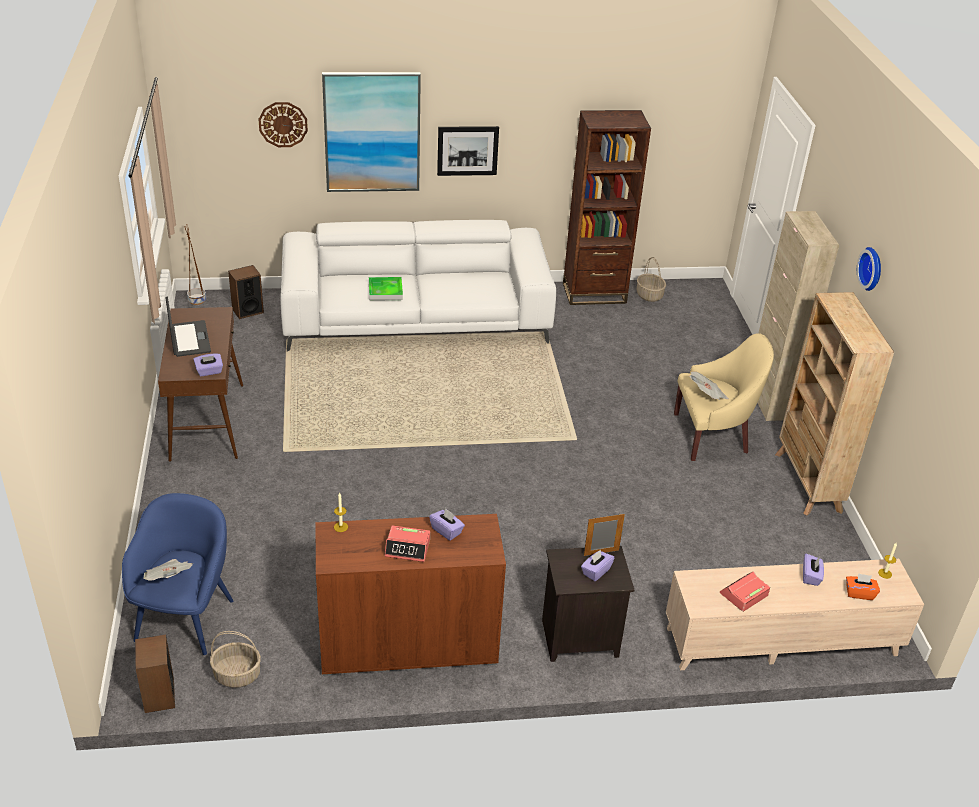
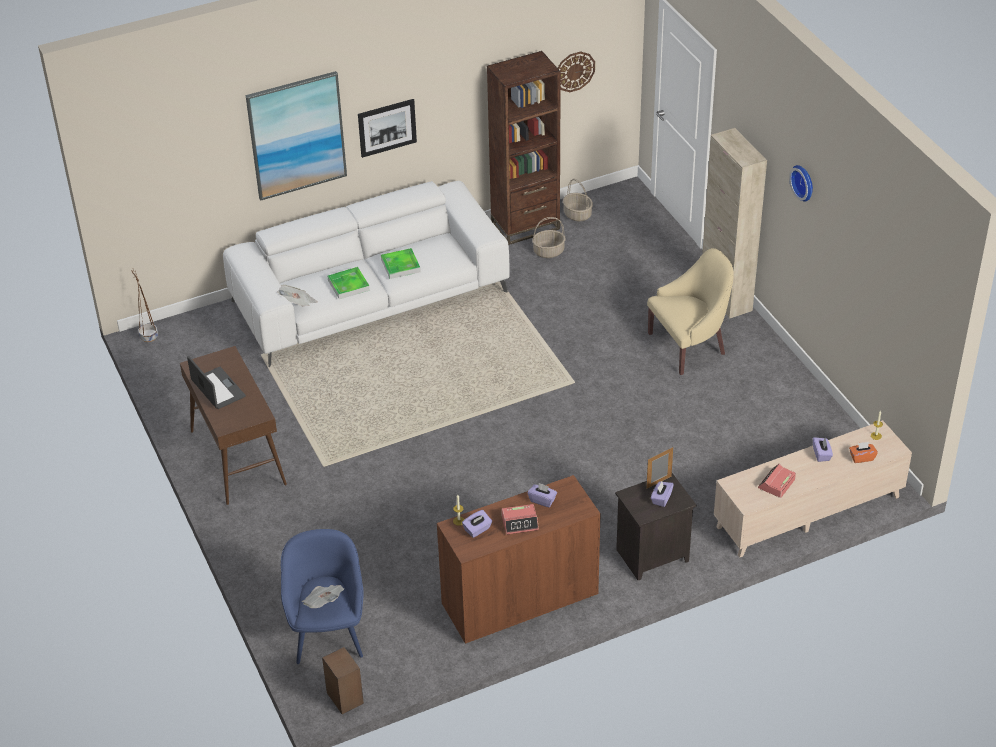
camera: 15 degrees left, 5 degrees up
(209, 371) = (256, 415): purple tissue box -> purple tissue box (477, 530)
(237, 674) = (397, 664): basket -> basket (549, 251)
(247, 311) = (205, 334): speaker -> none
(283, 124) = (213, 150): wall clock -> wall clock (574, 71)
(444, 287) = (400, 266): none -> tray
(707, 395) = (681, 314): newspaper -> newspaper (298, 303)
(807, 483) = (784, 368): beige bookcase -> none

